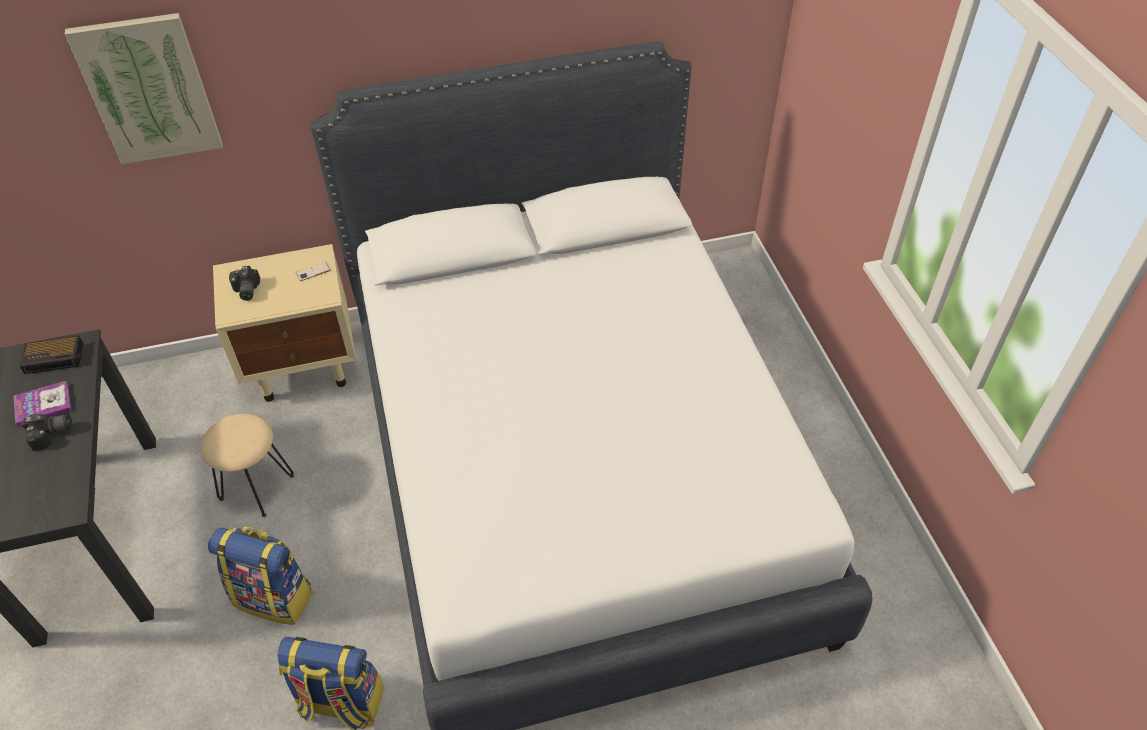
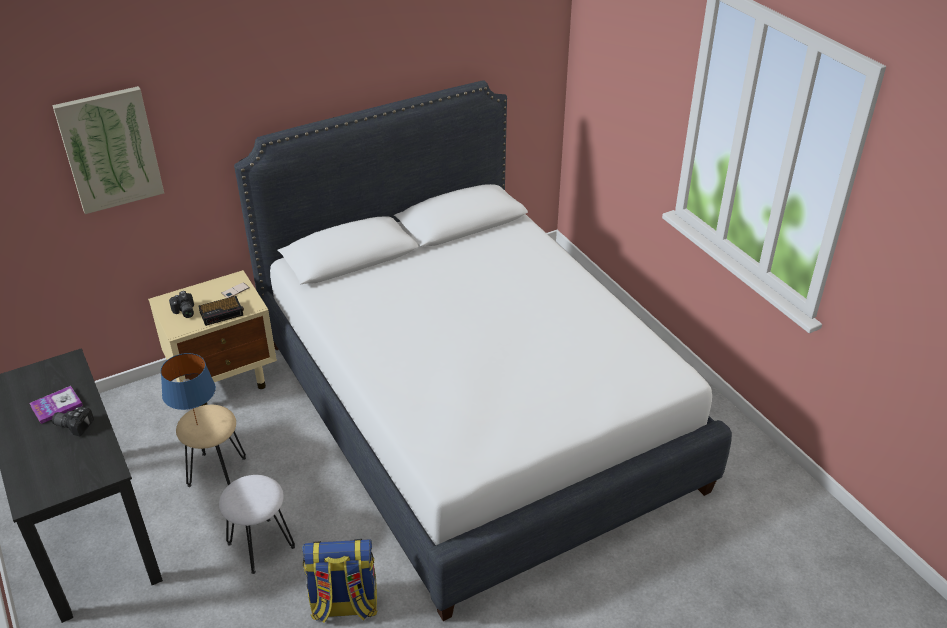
camera: 15 degrees left, 10 degrees down
(52, 435) = (74, 424): camera -> camera turned 135 degrees counterclockwise
(55, 358) = (52, 373): alarm clock -> alarm clock (222, 313)
(225, 440) = (197, 425): none -> blue table lamp
(274, 597) = (261, 545): backpack -> white stool

